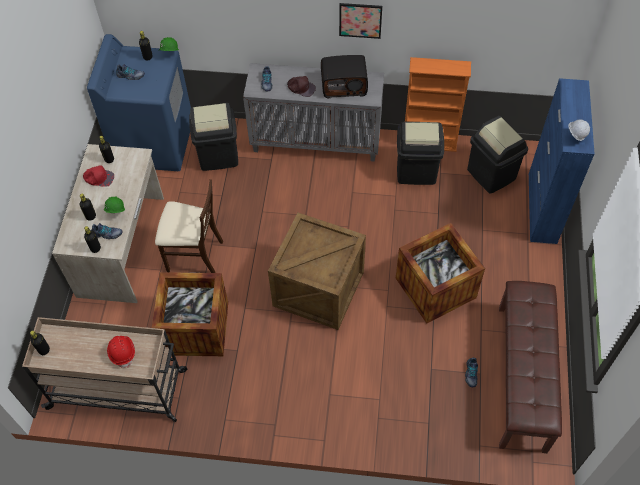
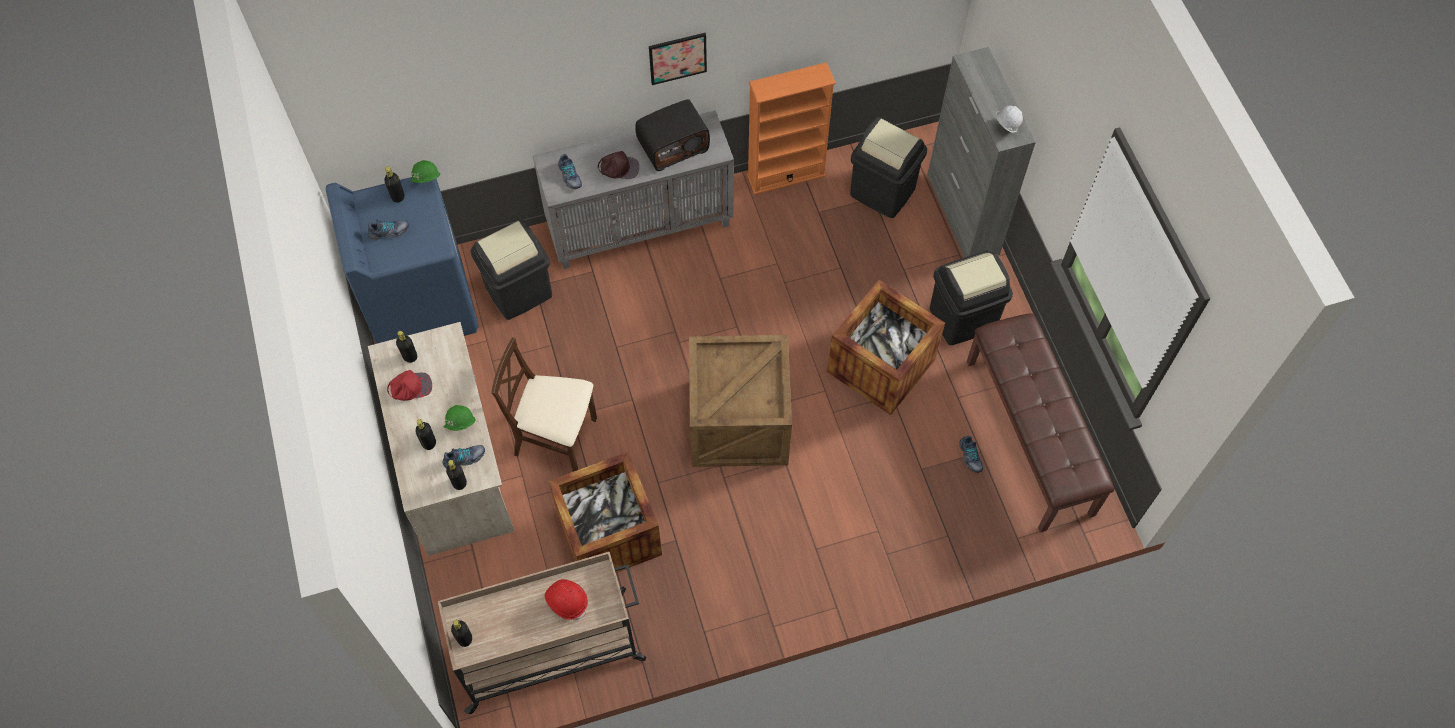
camera: 25 degrees left, 5 degrees up
(194, 255) = (556, 438): beige chair -> beige chair turned 150 degrees counterclockwise
(416, 171) = (788, 220): black trash can -> black trash can (963, 319)
(542, 208) = (962, 215): blue cabinet -> grey cabinet

